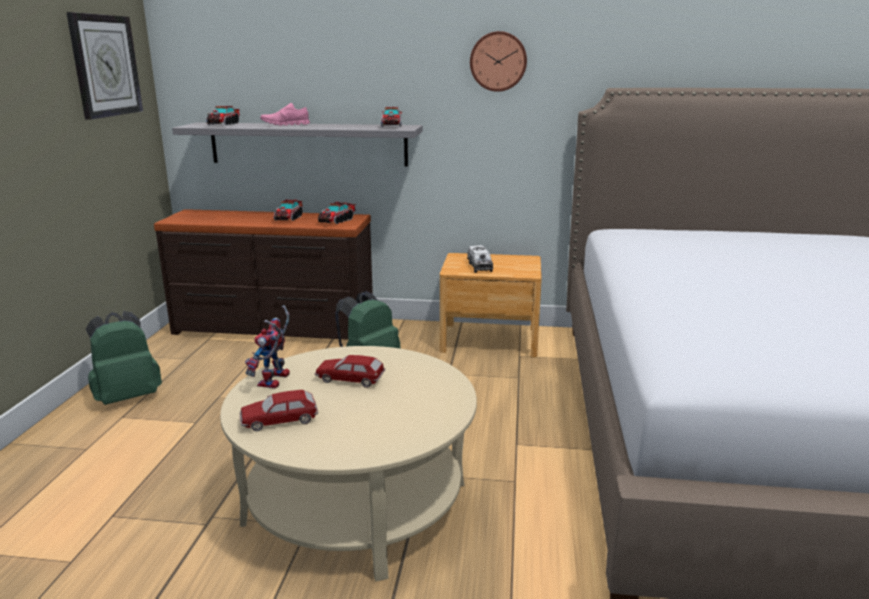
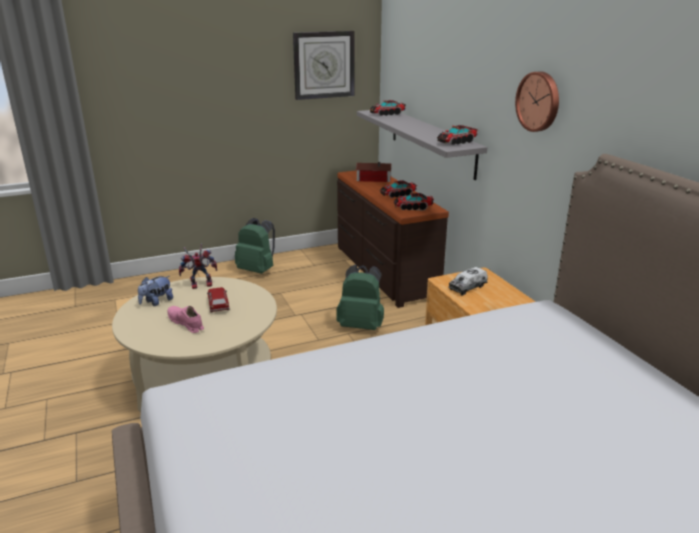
camera: 60 degrees right, 5 degrees up
(214, 216) = (372, 178): none -> toy house
(279, 420) = (156, 302): toy car -> plush toy
(285, 125) = (412, 123): pink shoe -> pink shoe (186, 323)

